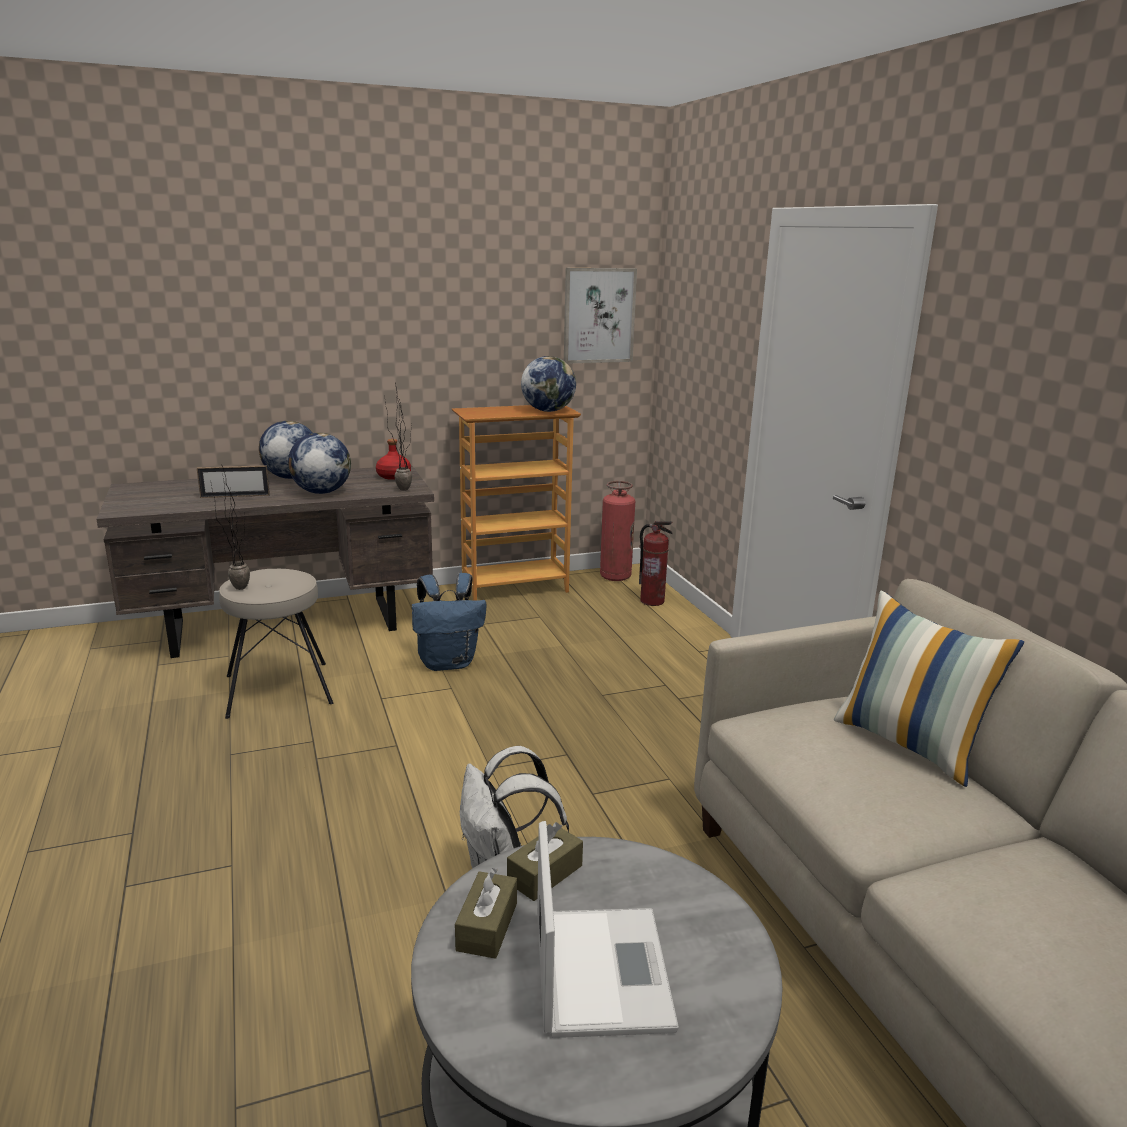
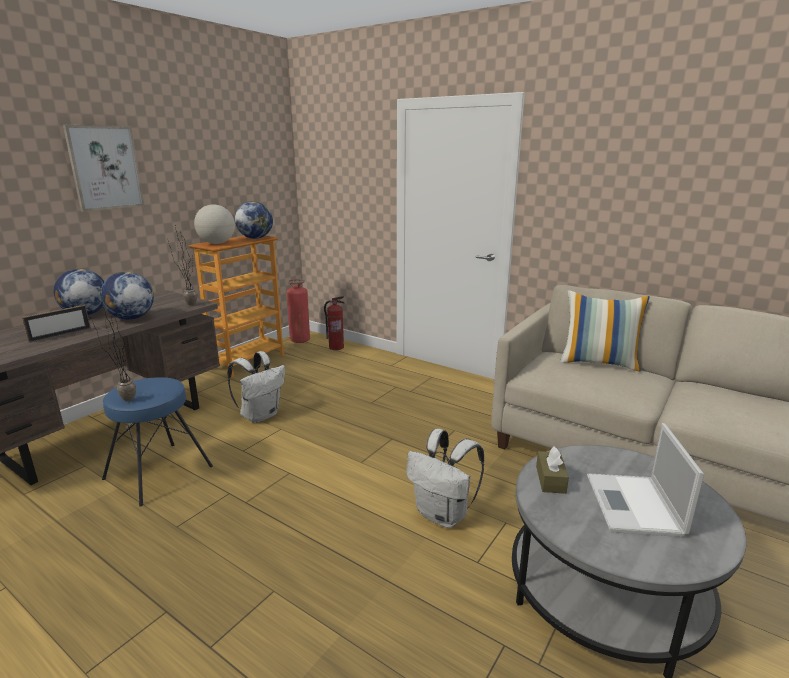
camera: 35 degrees left, 0 degrees up
(278, 690) = (159, 472): beige stool -> blue stool
(393, 476) = (168, 299): red bottle -> none
(448, 663) = (260, 415): blue backpack -> white backpack
(487, 411) = (217, 243): none -> globe
(487, 926) = (567, 515): brown tissue box -> none
(599, 315) = (266, 173): picture -> picture (105, 168)
(600, 968) = (634, 506): laptop -> laptop turned 135 degrees counterclockwise

